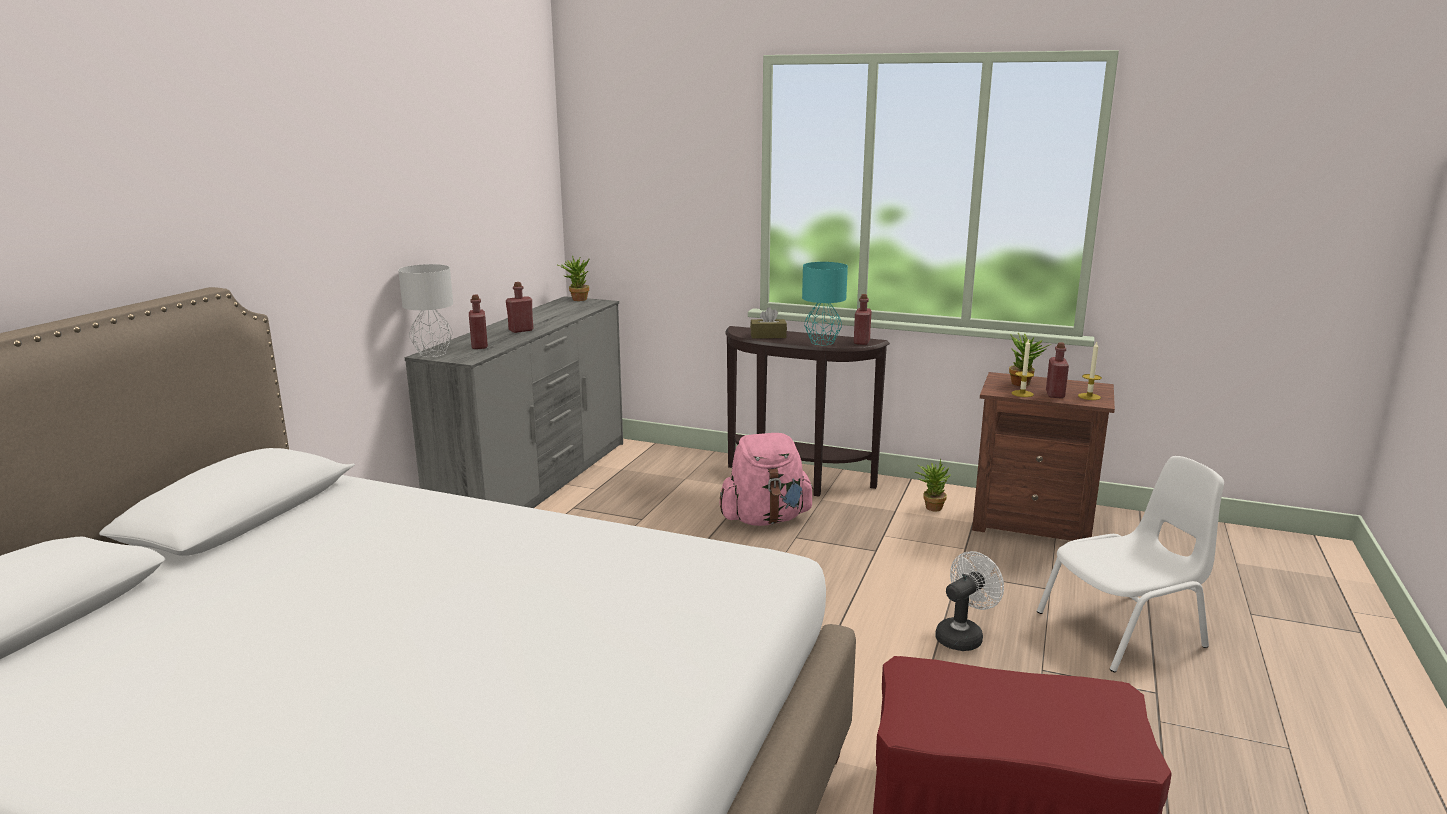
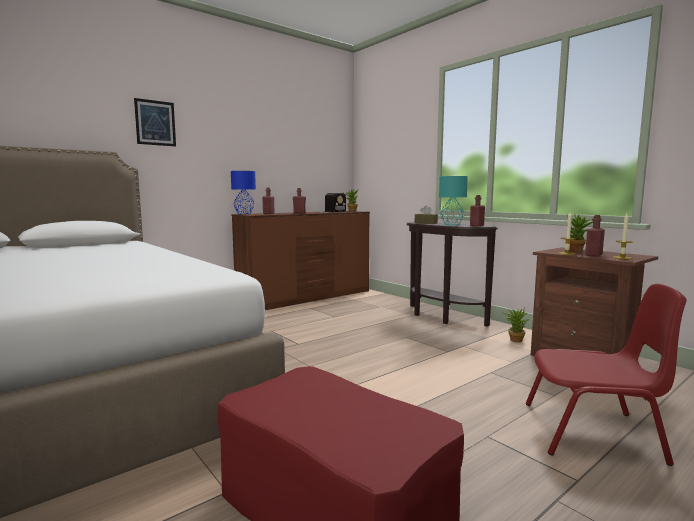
camera: 30 degrees right, 10 degrees down
(264, 198) = (155, 123): none -> picture
(433, 354) = (244, 214): grey table lamp -> blue table lamp
(537, 484) = (307, 298): grey dresser -> brown dresser
(557, 314) = (329, 212): none -> radio
(765, 519) = (400, 327): pink backpack -> none
(963, 636) = (450, 402): white fan -> none
(1123, 630) = (593, 433): white chair -> red chair

